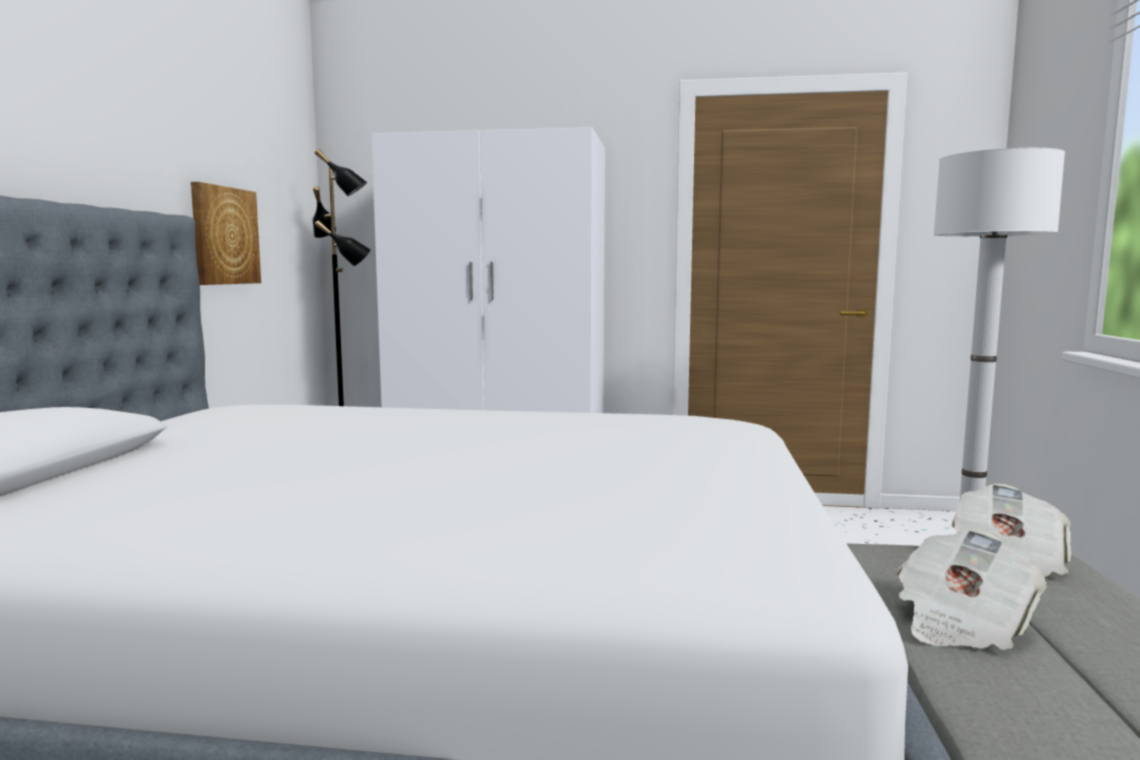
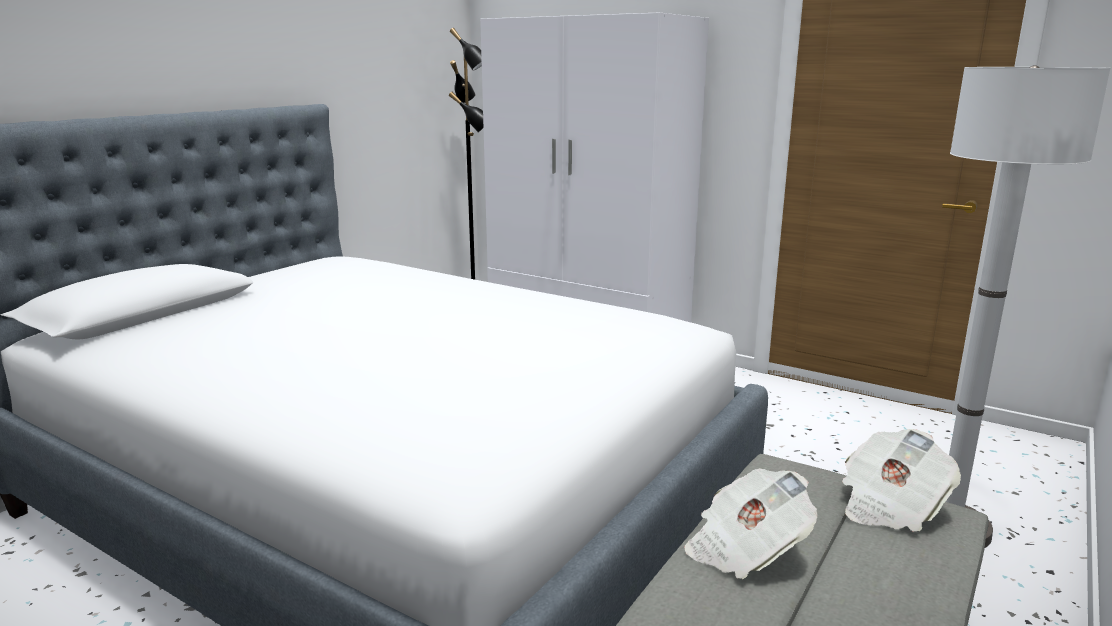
camera: 25 degrees right, 10 degrees up
(224, 236) = (366, 112): picture -> none

